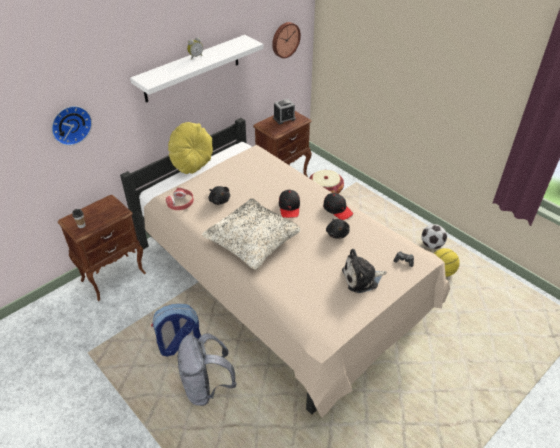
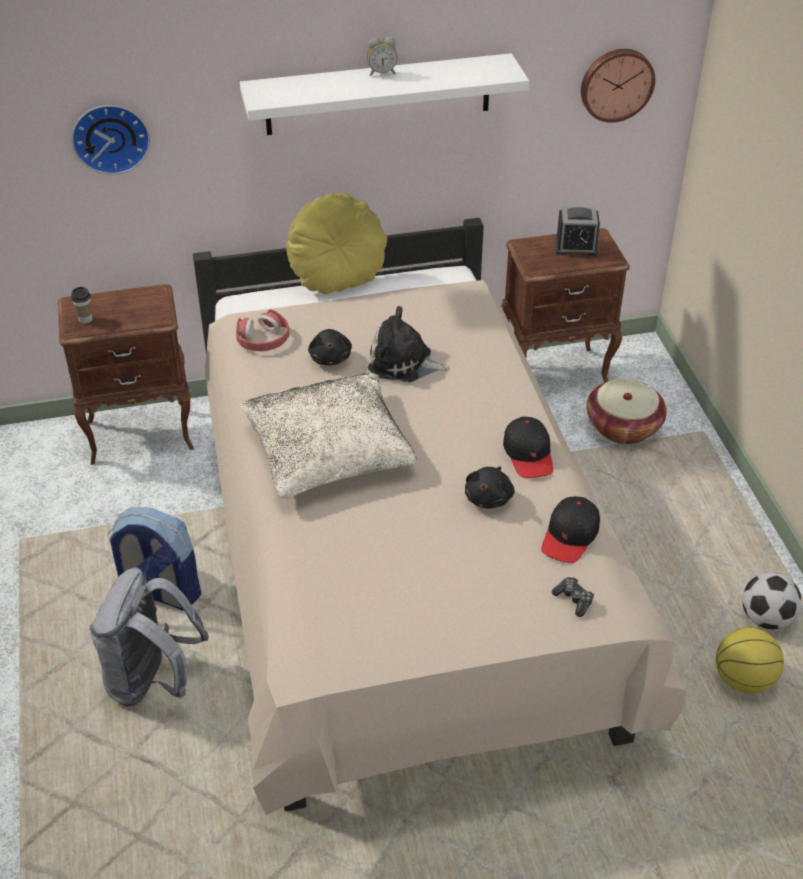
camera: 30 degrees right, 0 degrees up
(289, 207) = (442, 416): black cap -> black cap (570, 536)
(362, 278) = (464, 596): plush toy -> plush toy (404, 363)

